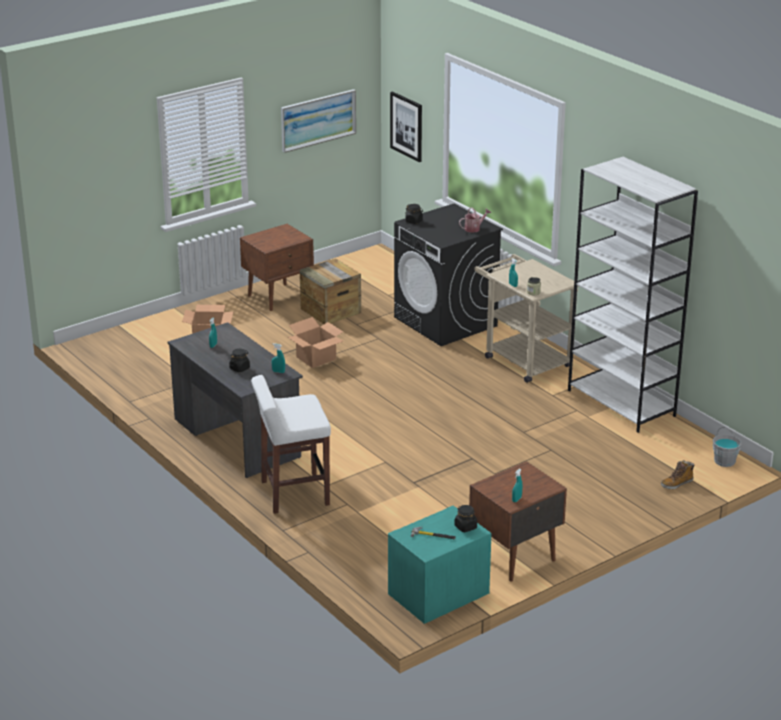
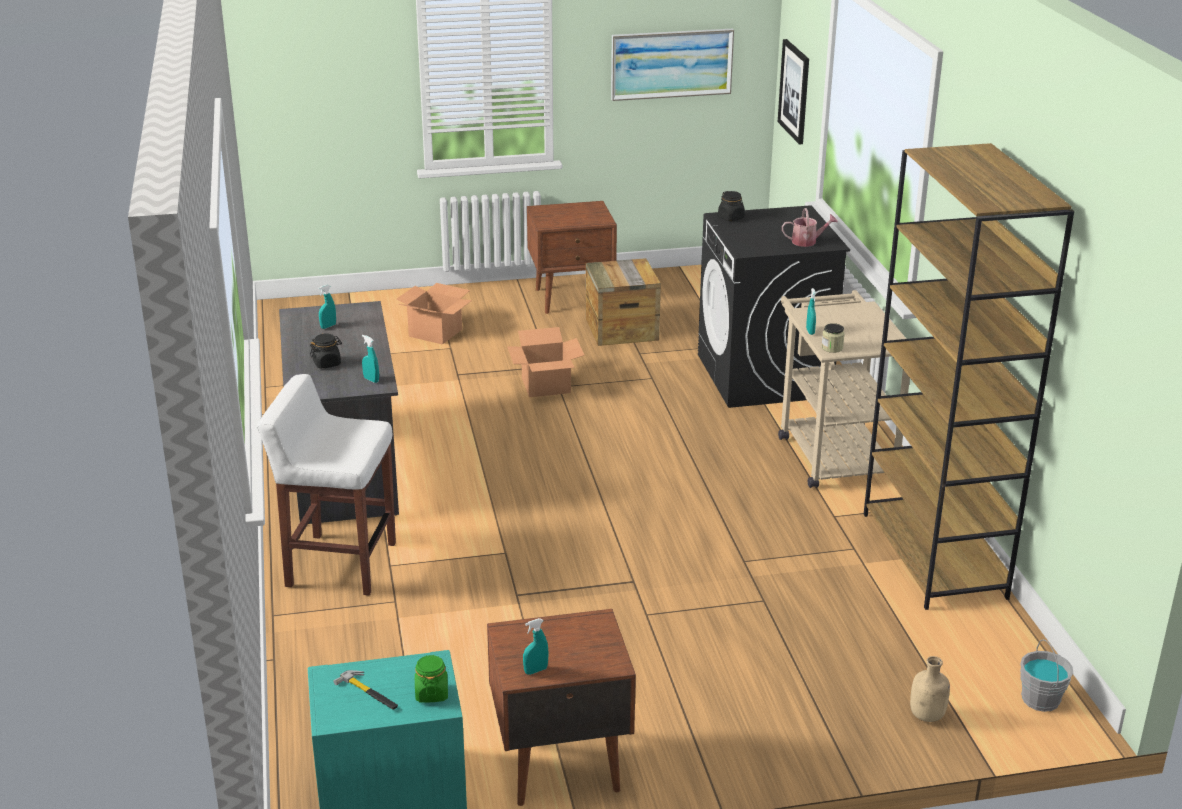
camera: 25 degrees right, 0 degrees up
(465, 527) = (431, 693): black jar -> green jar
(622, 403) = (934, 556): white bookcase -> brown bookcase
(677, 484) = (927, 716): boot -> beige bottle

